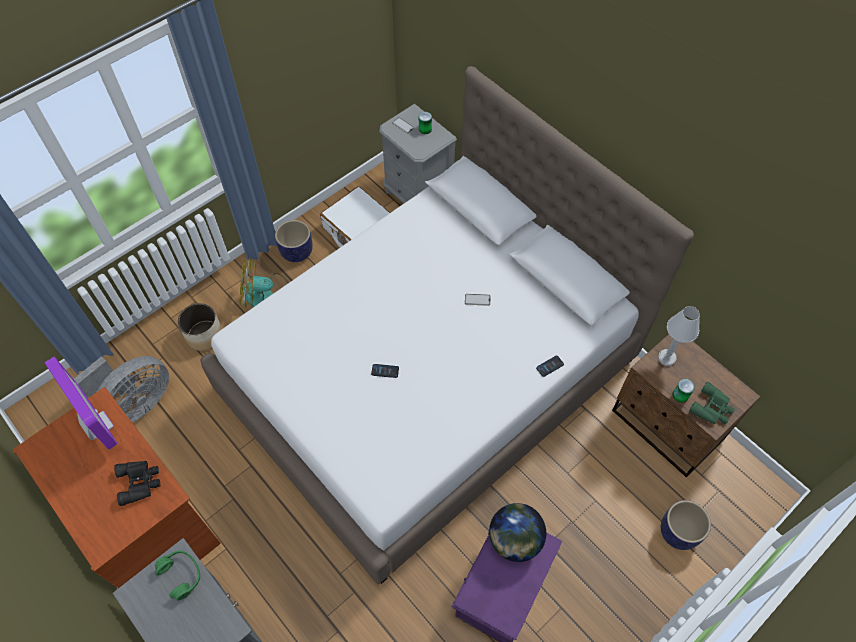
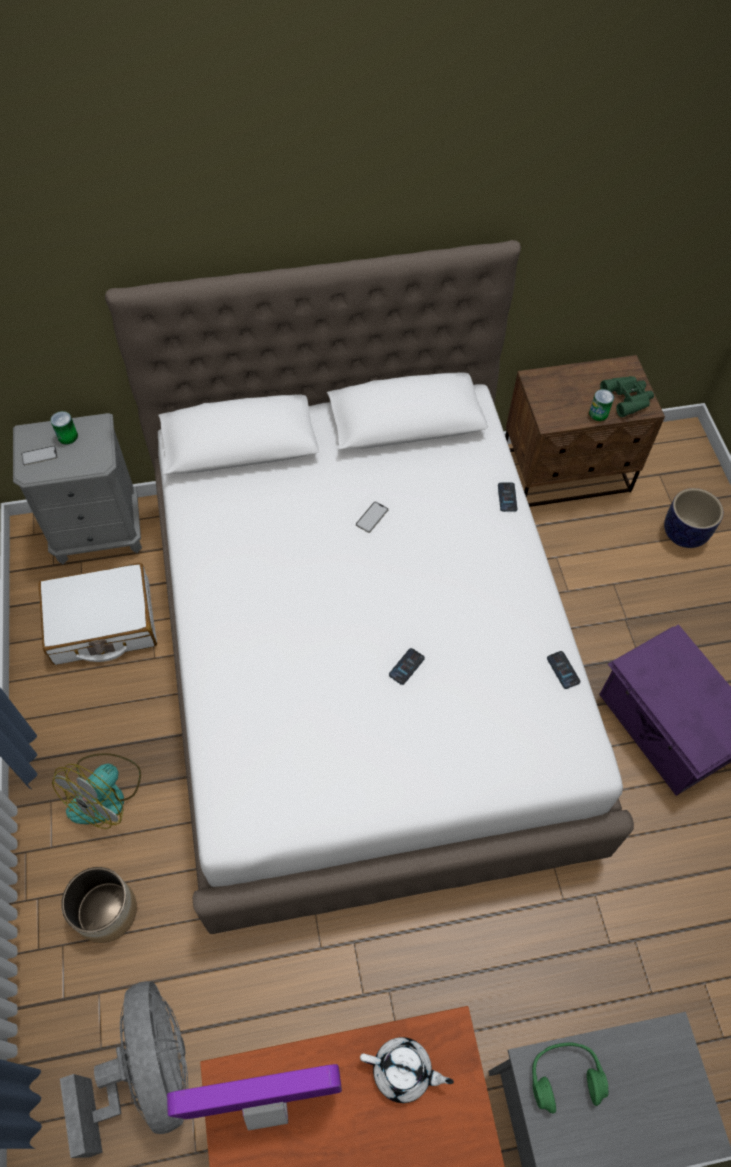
camera: 60 degrees left, 0 degrees up
(140, 482) = (403, 1071): black binoculars -> white teapot
(296, 252) = (65, 719): planter -> none
(439, 459) = (563, 670): none -> phone
(514, 540) = (654, 669): globe -> none
(666, 358) = (549, 399): white table lamp -> none

